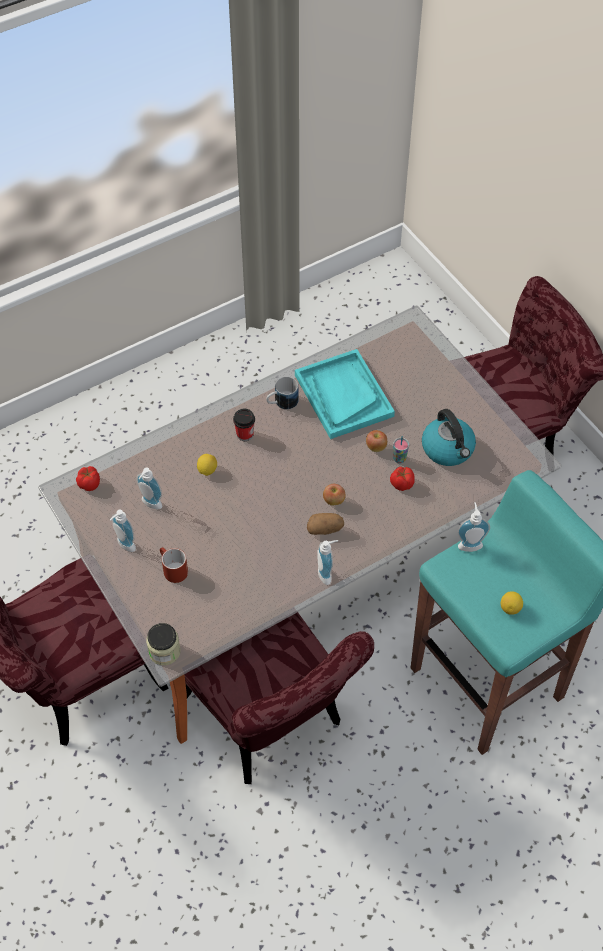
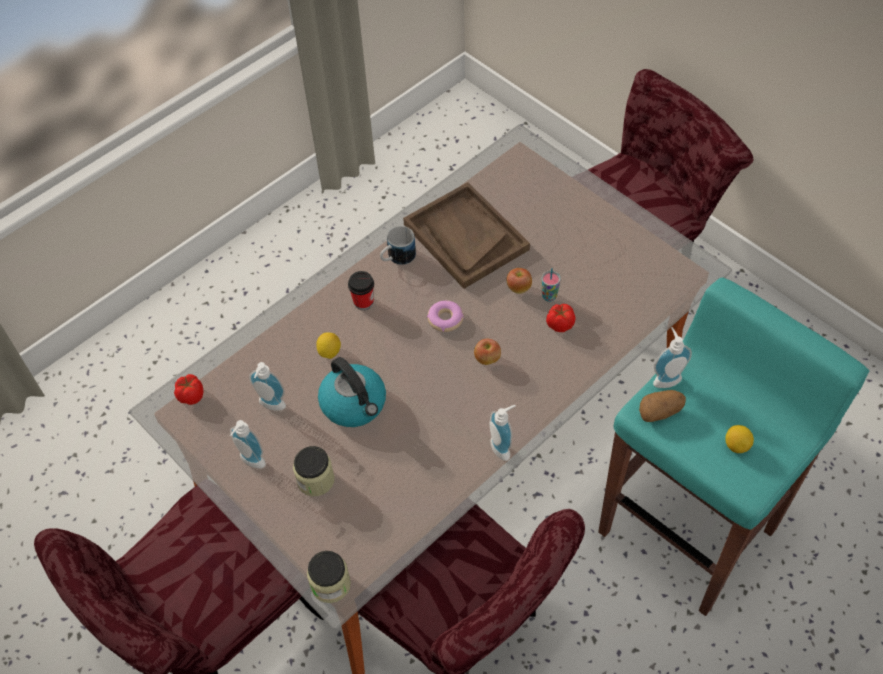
camera: 10 degrees left, 0 degrees up
(172, 569) = (315, 480): red mug -> jar
(308, 461) = (445, 319): none -> donut
(325, 529) = (486, 394): potato -> potato (660, 412)
(343, 395) = (465, 237): turquoise tray -> brown tray
(448, 449) = (601, 275): kettle -> kettle (354, 404)

